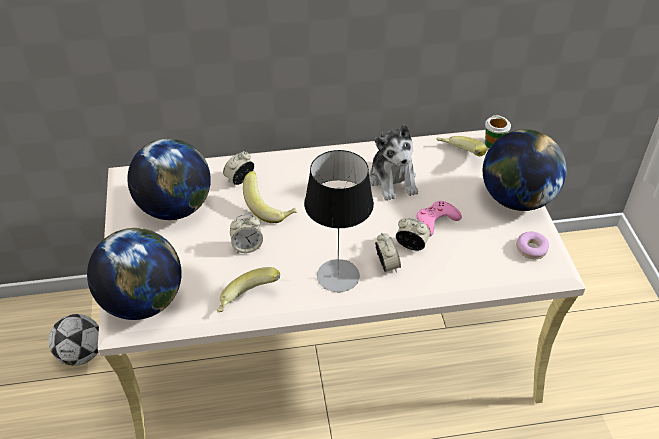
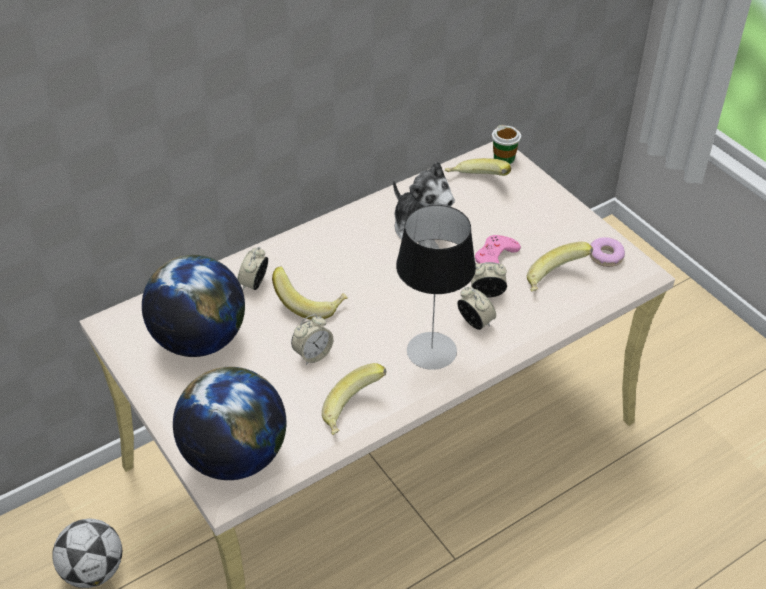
camera: 25 degrees left, 0 degrees up
(475, 255) = (555, 281): none -> banana
(516, 199) = (561, 210): globe -> none

